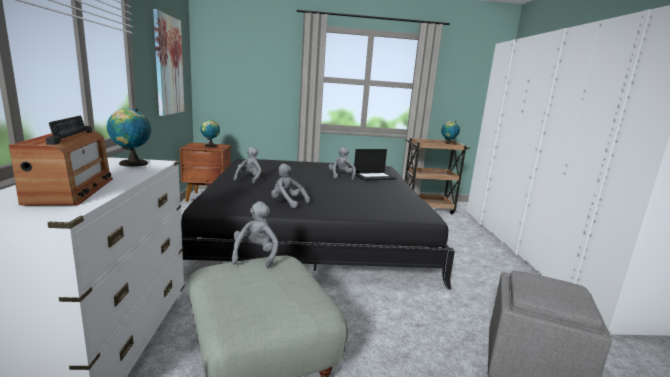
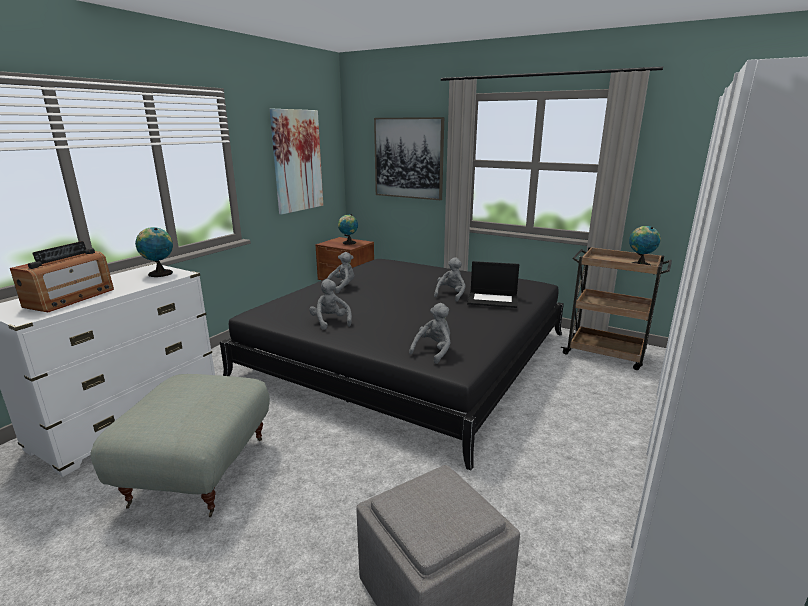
camera: 35 degrees right, 5 degrees up
(255, 255) = (222, 373): grey plush toy -> grey plush toy (434, 351)
(261, 73) = (408, 158): none -> picture

